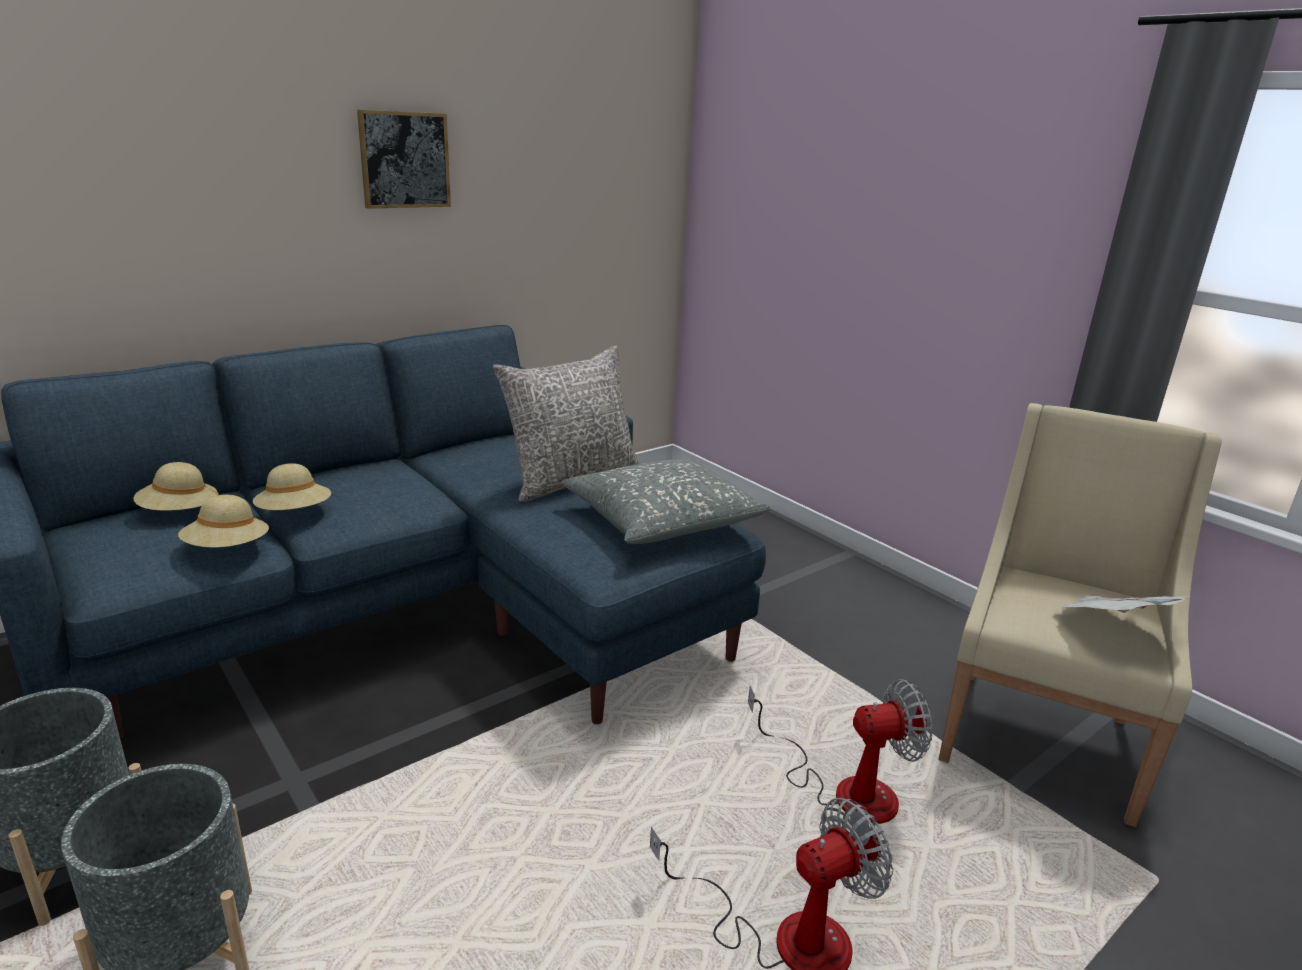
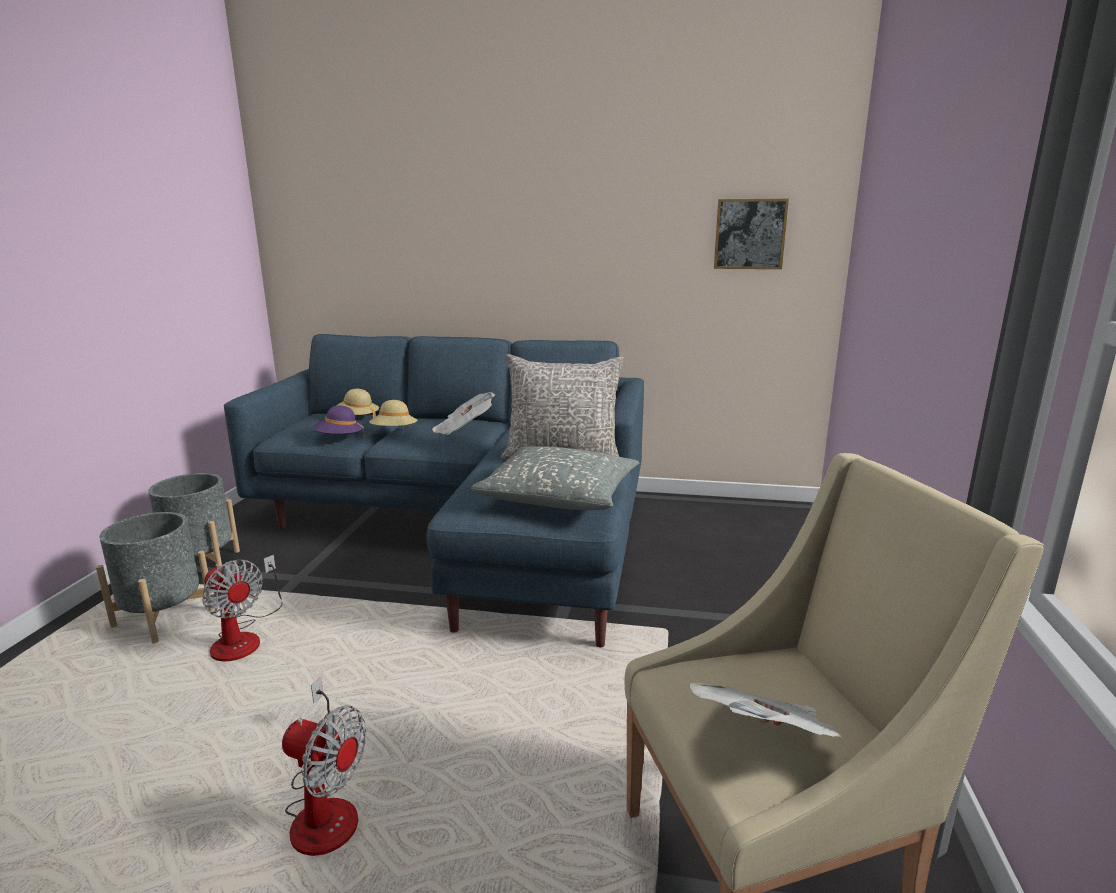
camera: 50 degrees right, 5 degrees down
(227, 549) = (339, 438): beige hat -> purple hat
(389, 481) = (464, 430): none -> newspaper
(404, 160) = (563, 216): picture -> picture (750, 234)
(844, 789) = (518, 770): fan -> fan (243, 638)

